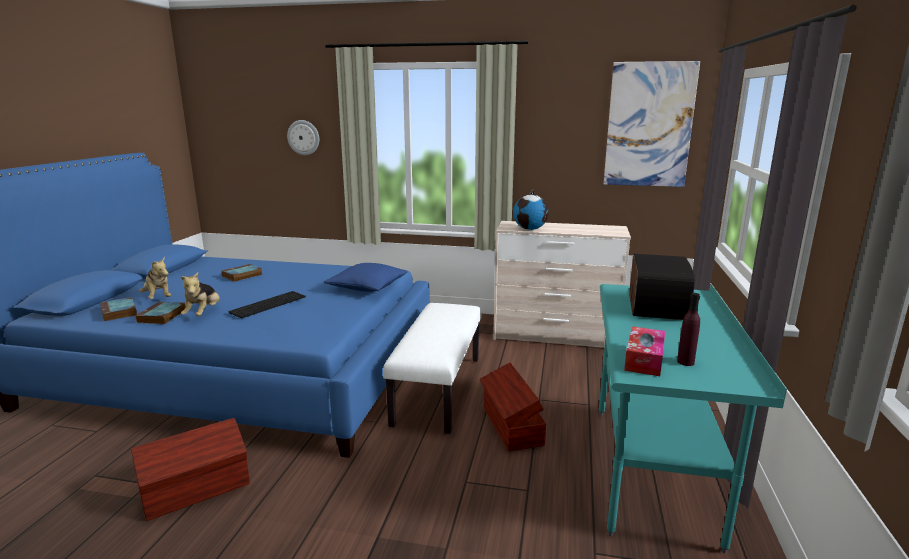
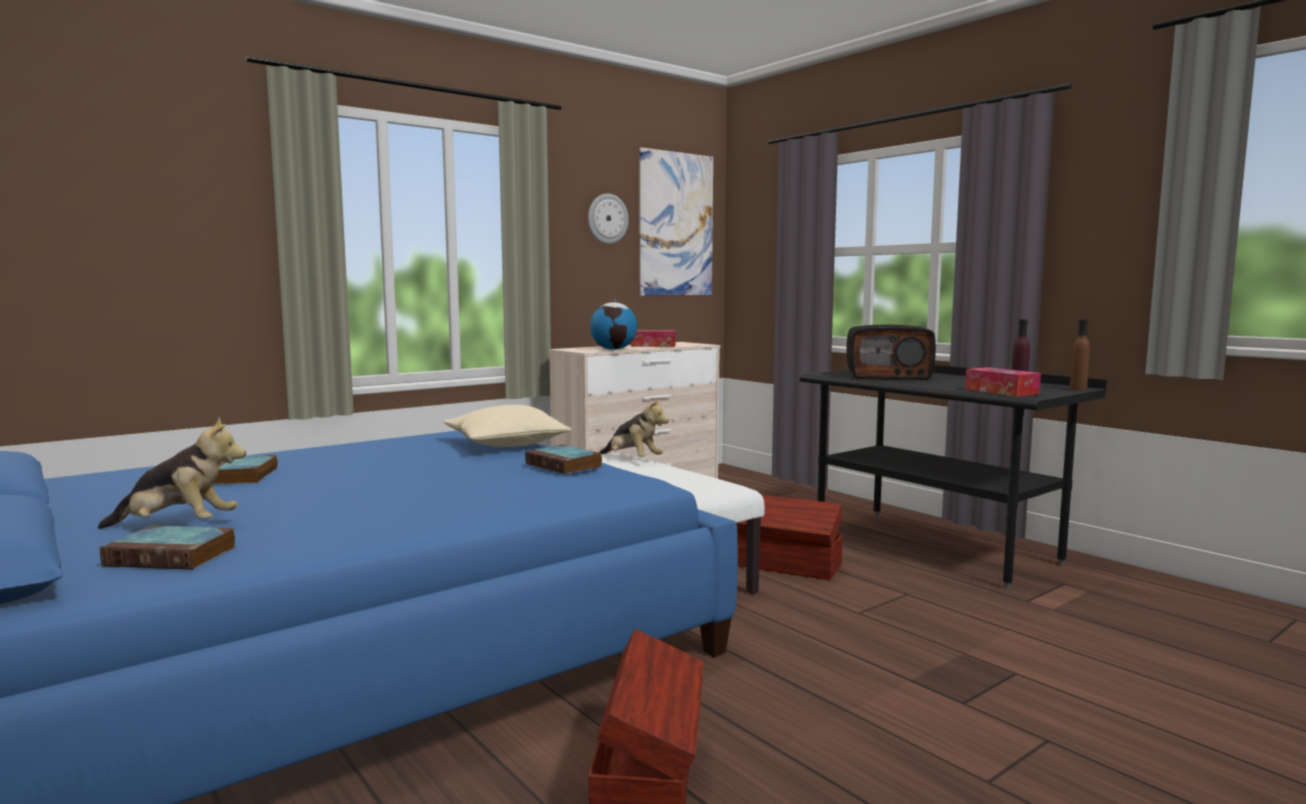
camera: 50 degrees left, 10 degrees down
(162, 316) = (305, 533): book -> book (565, 465)
(203, 313) = (374, 511): plush toy -> plush toy (632, 460)
(268, 304) = (446, 479): keyboard -> none
(303, 137) = (175, 225): wall clock -> wall clock (607, 219)
(367, 287) = (506, 444): blue pillow -> beige pillow
(578, 228) = (653, 345): none -> tissue box
(652, 471) = (933, 546): turquoise desk -> black desk
(655, 307) = (888, 376): radio -> radio turned 135 degrees clockwise
(743, 386) = (1078, 389): none -> brown bottle

